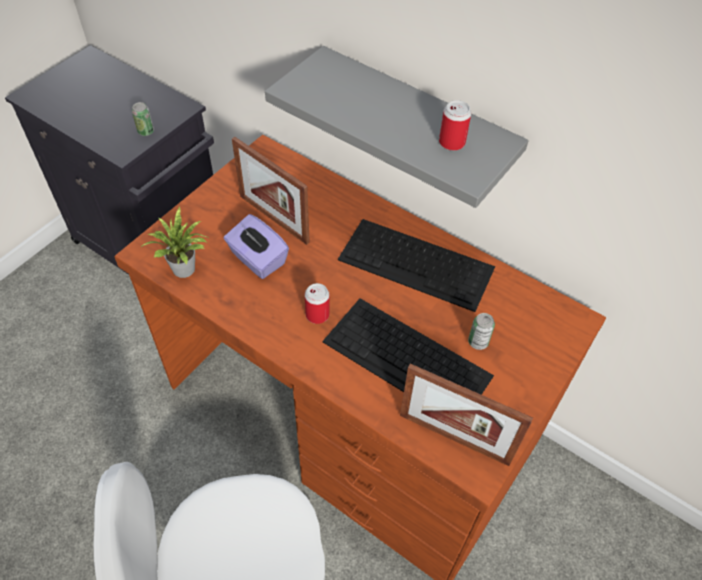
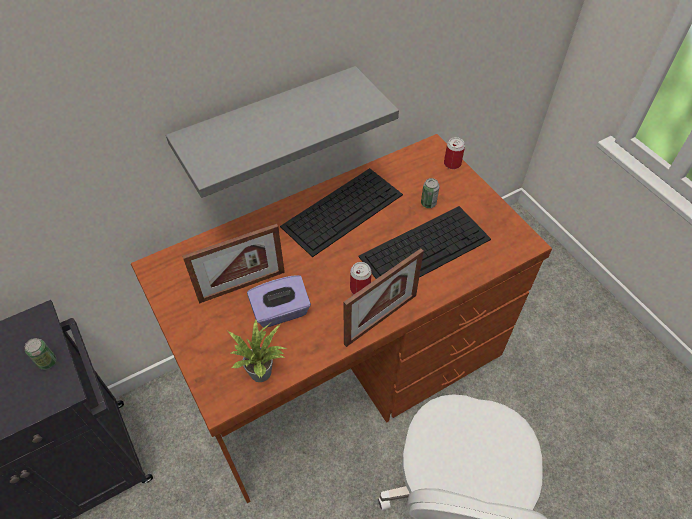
camera: 65 degrees left, 0 degrees up
(452, 142) = (336, 102): can -> can (452, 163)
(454, 438) = (498, 246): picture frame -> picture frame (380, 319)

